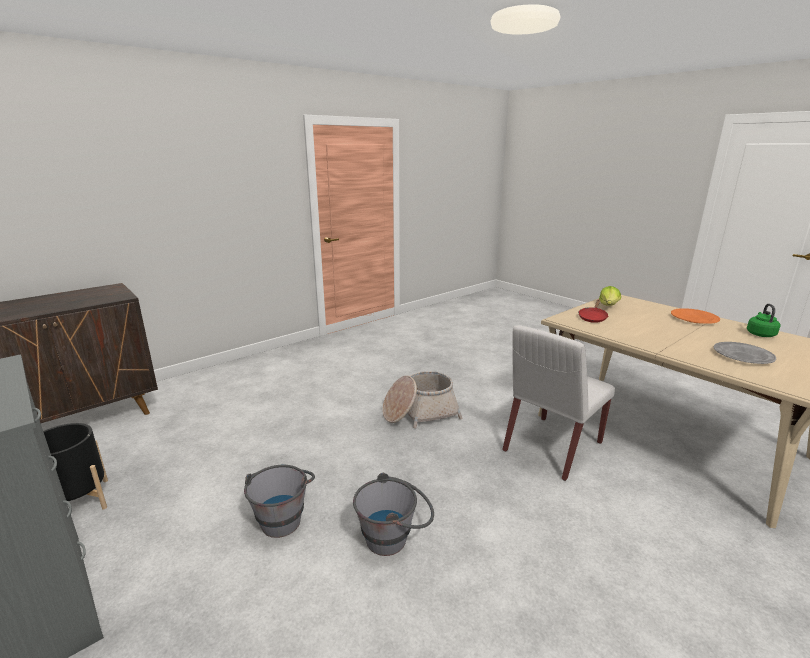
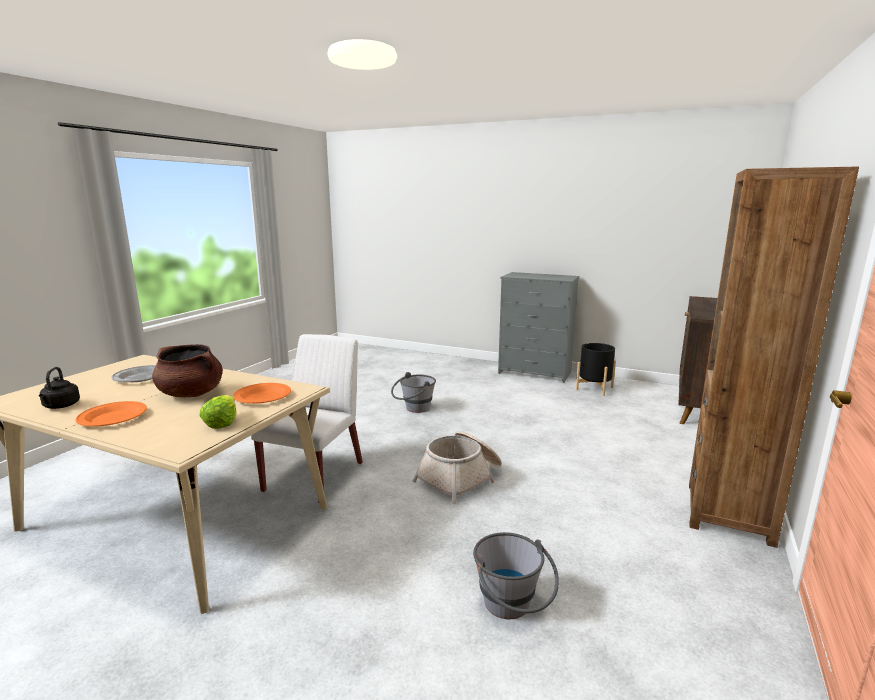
camera: 155 degrees right, 5 degrees down
(283, 516) = (482, 404): grey bucket -> grey bucket (512, 609)
(286, 356) = (729, 513): none -> brown bookcase
(592, 318) = (263, 397): red frying pan -> orange plate
(657, 329) = (191, 394): none -> brown cooking pot
(760, 334) = (61, 406): green kettle -> black kettle

